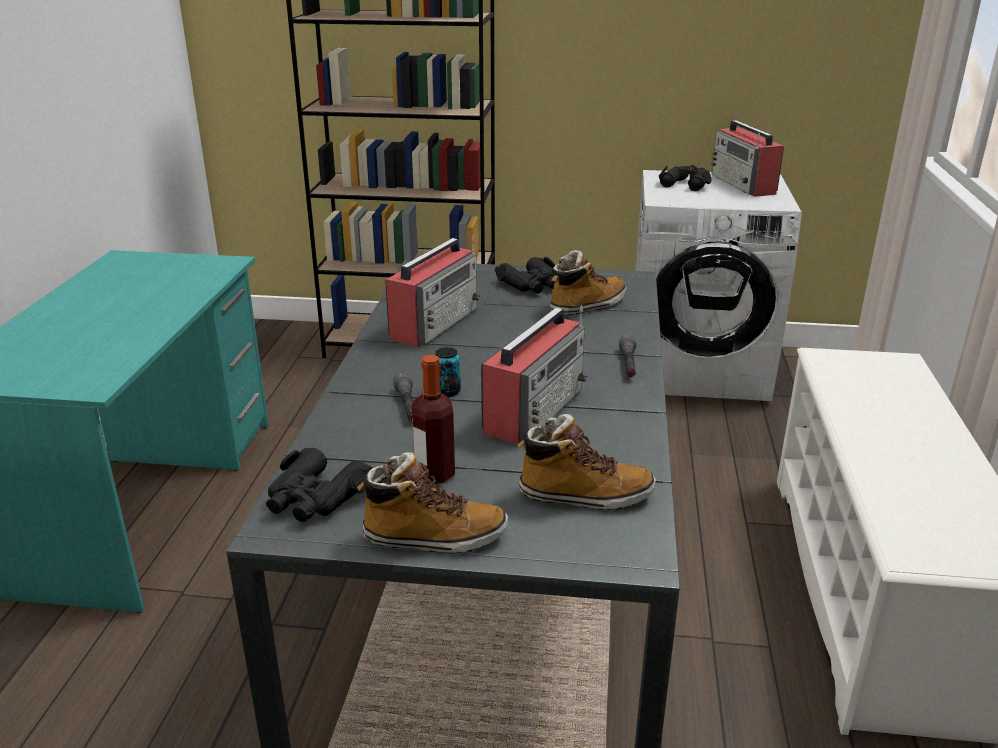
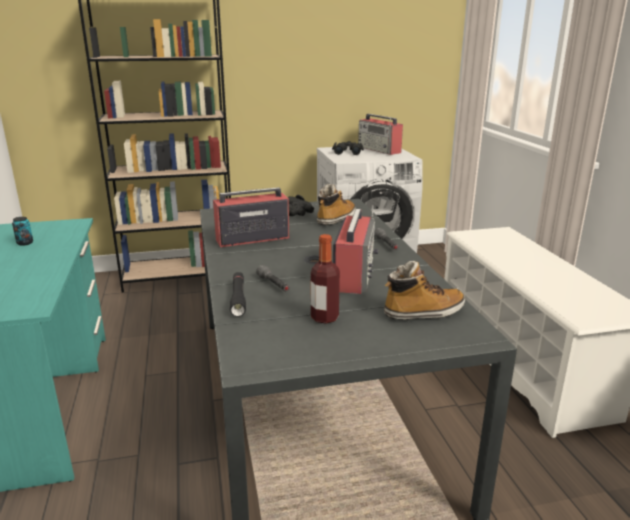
camera: 20 degrees left, 5 degrees down
(315, 497) = (258, 344): black binoculars -> none
(344, 420) = (238, 299): none -> black flashlight
(434, 537) = (355, 351): boot -> none
(435, 323) = (251, 239): radio -> radio turned 120 degrees counterclockwise
(447, 392) = (292, 273): can -> can (25, 243)

